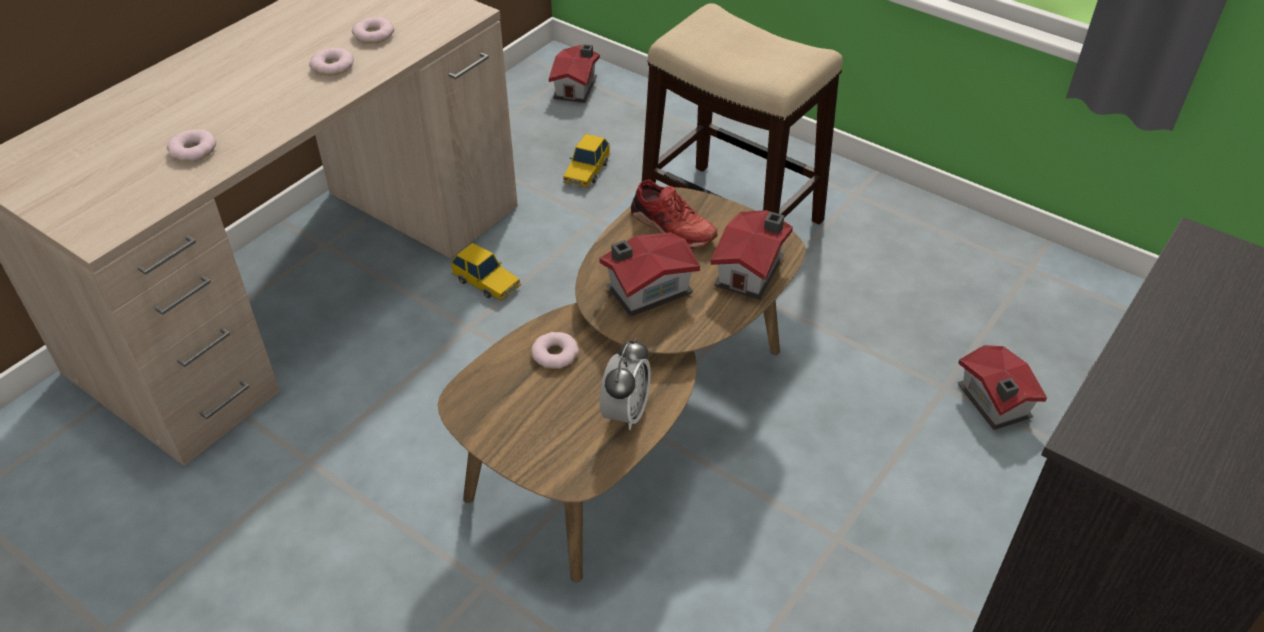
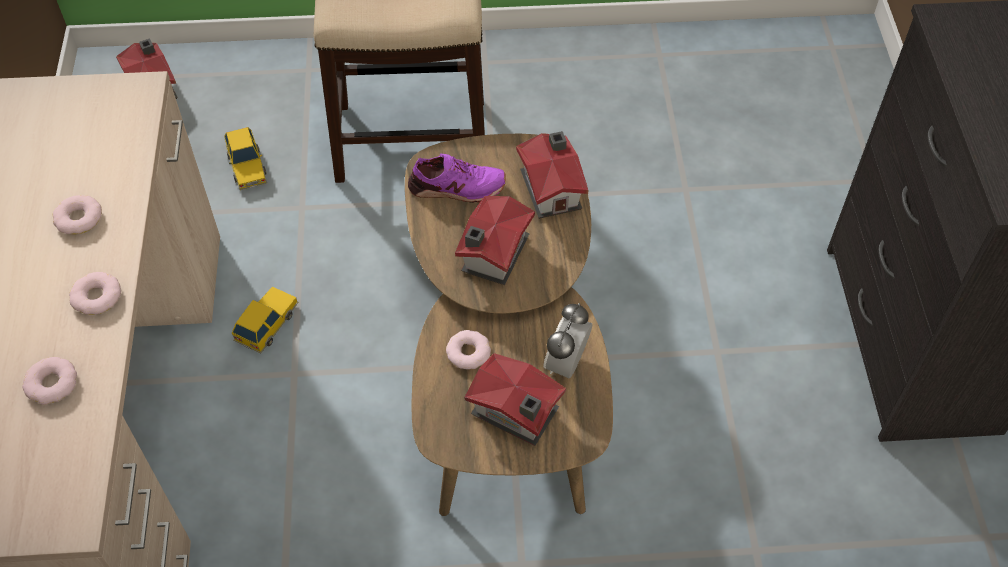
camera: 40 degrees left, 10 degrees up
(373, 35) = (77, 163): donut -> donut (96, 297)
(486, 282) = (267, 323): toy car -> toy car turned 60 degrees counterclockwise
(625, 412) = (566, 363): alarm clock -> alarm clock turned 135 degrees counterclockwise
(671, 227) = (456, 188): red shoe -> purple shoe
(993, 403) = (725, 181): toy house -> toy house (515, 414)

